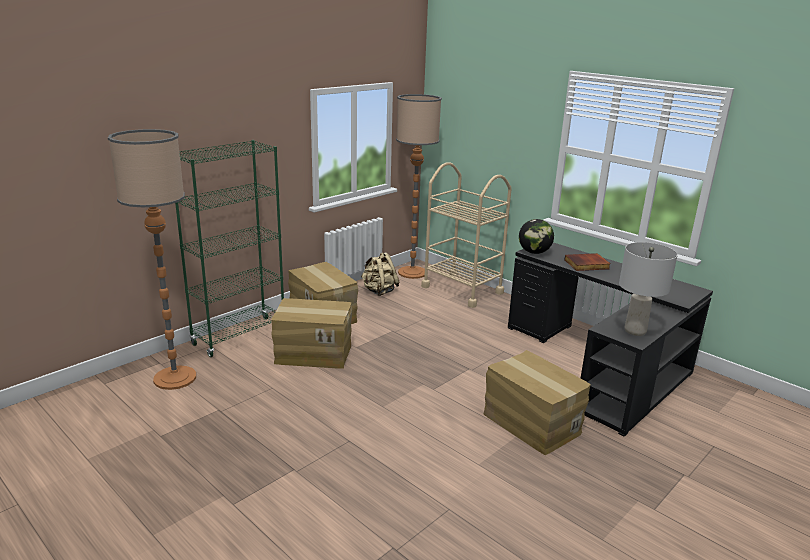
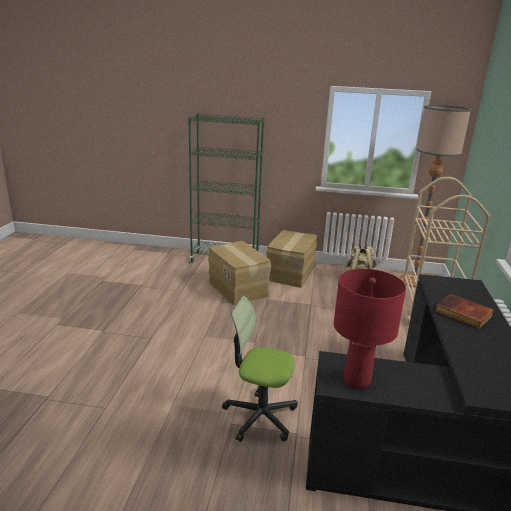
camera: 55 degrees right, 0 degrees up
(174, 378) = (159, 262): floor lamp -> none
(531, 423) = (260, 416): cardboard box -> office chair
(534, 252) = (436, 282): globe -> none
(635, 331) = (356, 381): grey table lamp -> red table lamp

